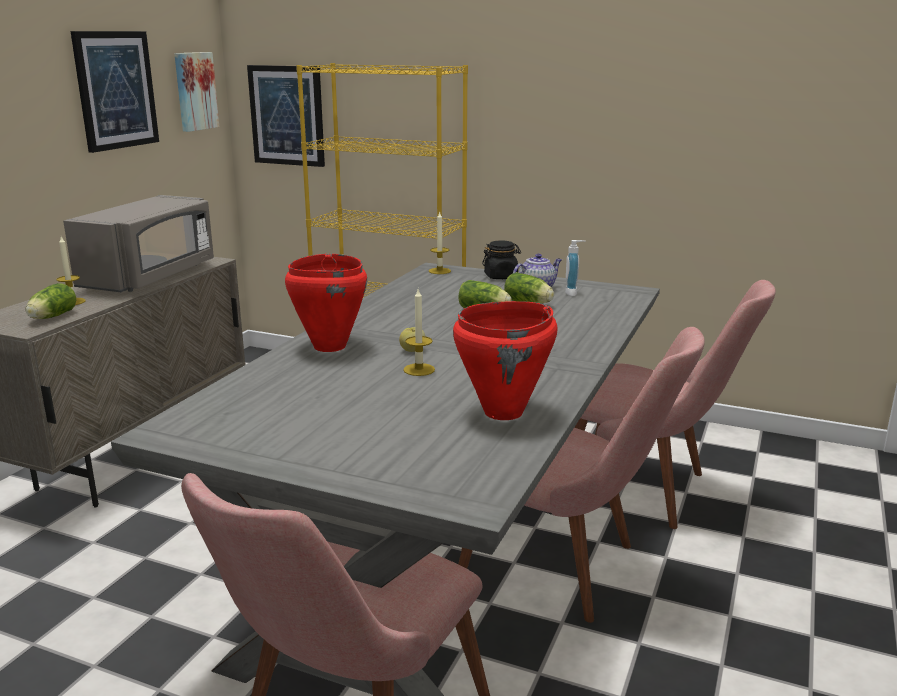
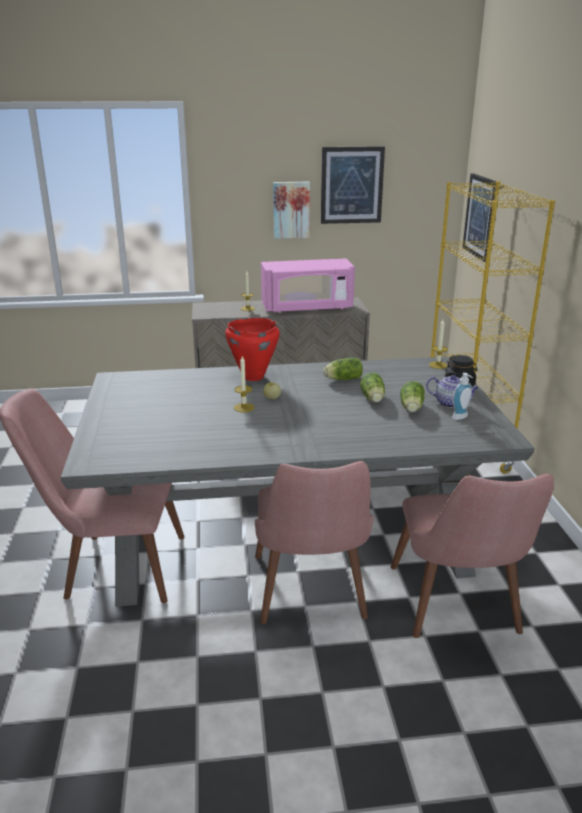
camera: 60 degrees right, 5 degrees up
(51, 317) = (222, 313): lettuce -> lettuce (342, 379)
(151, 277) = (307, 308): grey microwave -> pink microwave
(194, 91) = (427, 189): picture -> picture (291, 209)
(504, 412) = (204, 445): red cooking pot -> none

